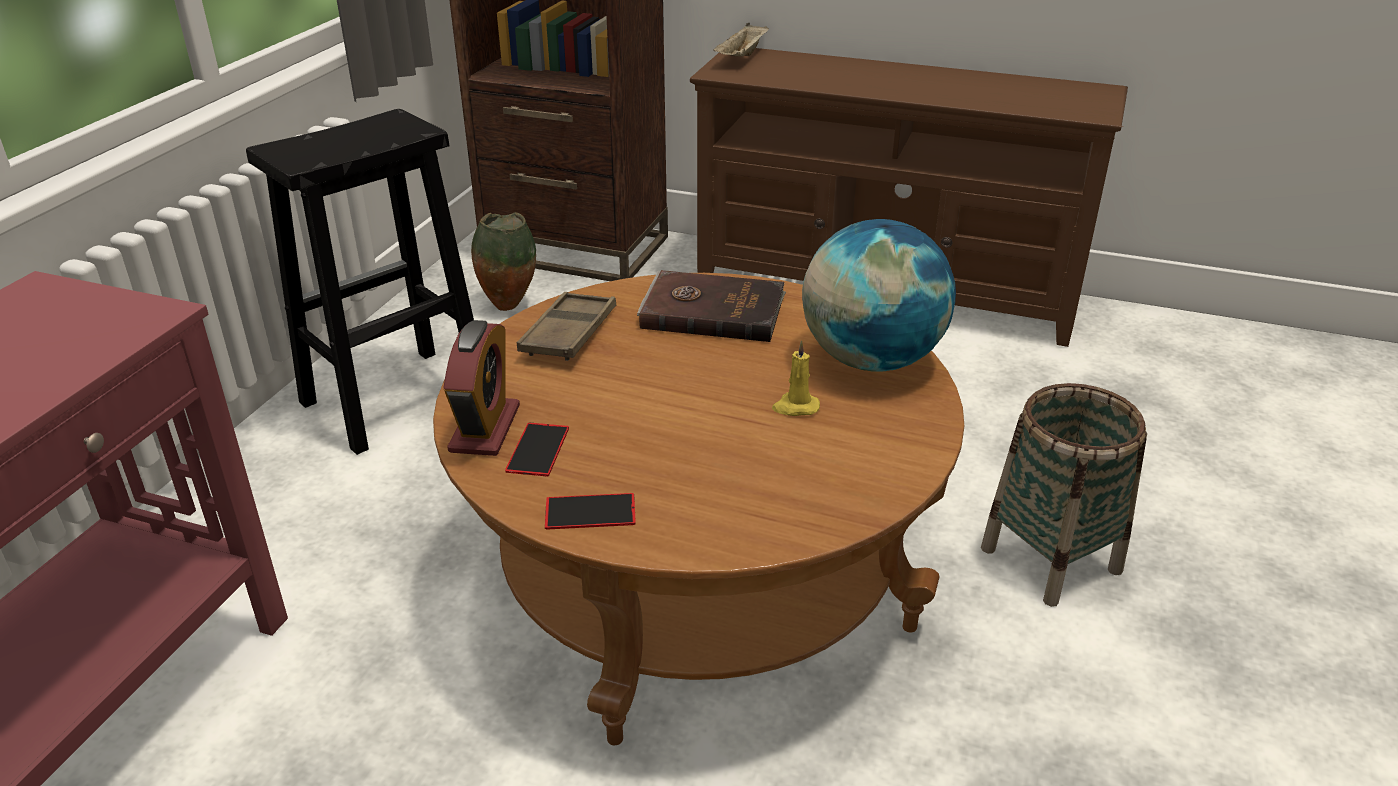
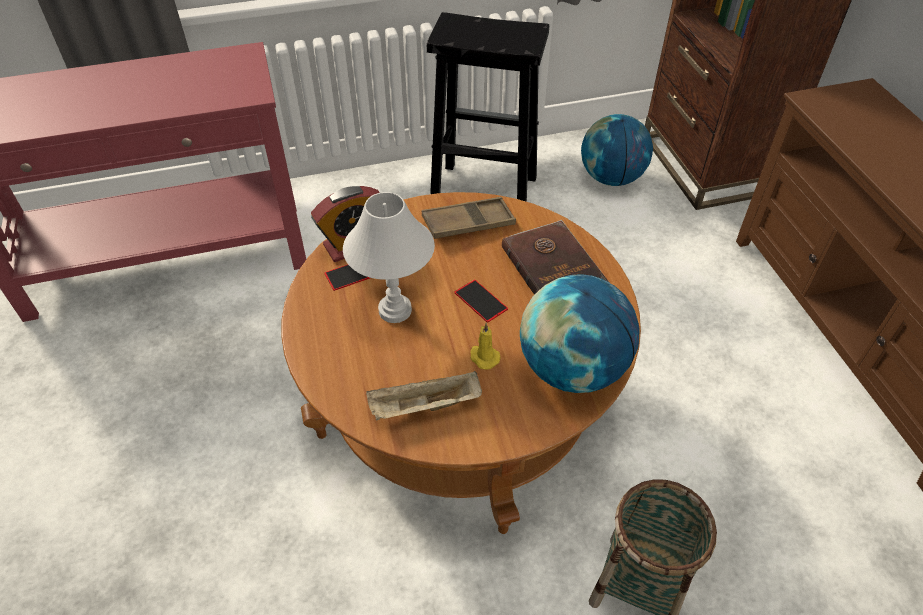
camera: 55 degrees right, 15 degrees up
(509, 306) = (611, 178): vase -> globe
(590, 512) = (317, 322): phone -> phone (481, 301)
(645, 440) = (394, 310): none -> white table lamp
(742, 57) = (859, 96): beige tray -> beige tray (424, 407)

